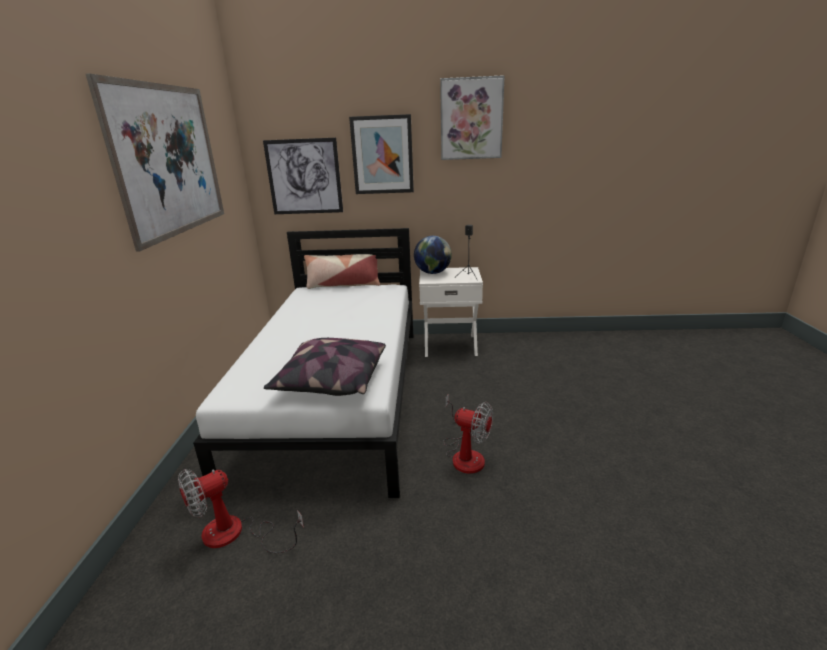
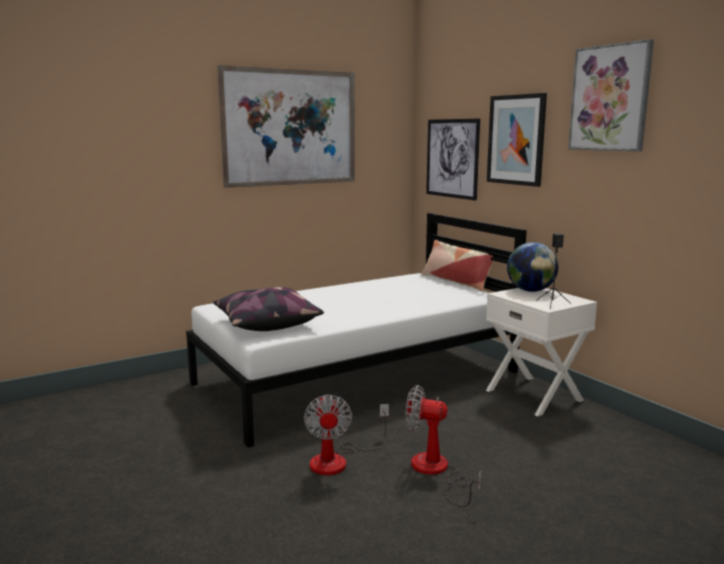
camera: 55 degrees right, 10 degrees down
(235, 534) = (163, 404): fan -> fan (436, 472)

